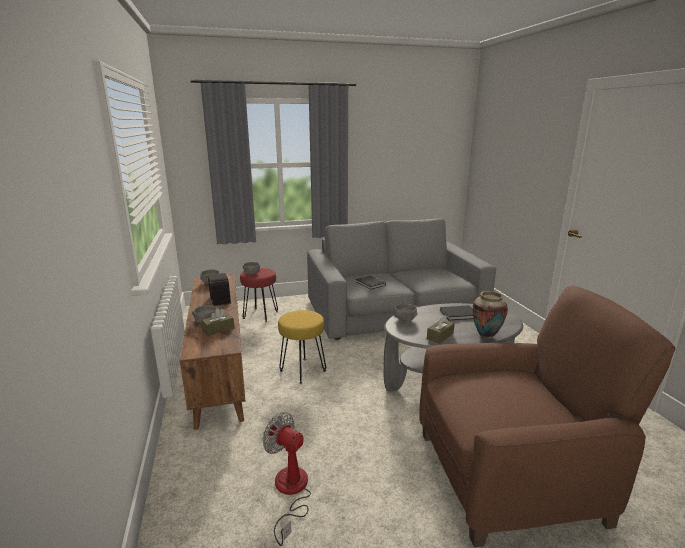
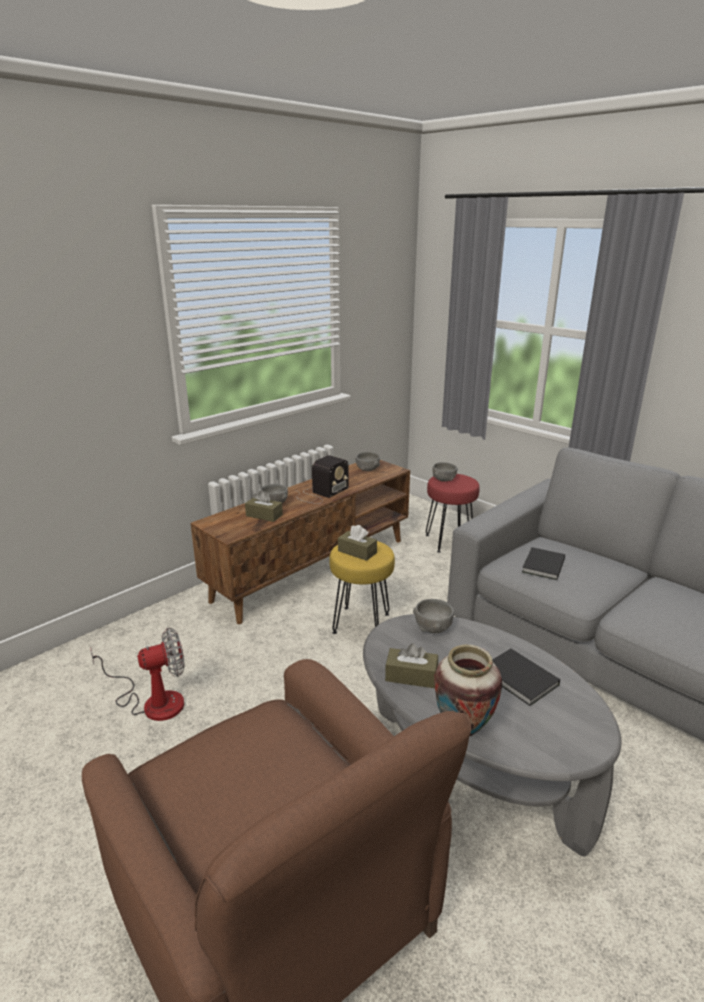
camera: 60 degrees right, 5 degrees up
(290, 492) = (153, 701): fan -> fan turned 60 degrees clockwise
(299, 319) = (357, 552): none -> brown tissue box

